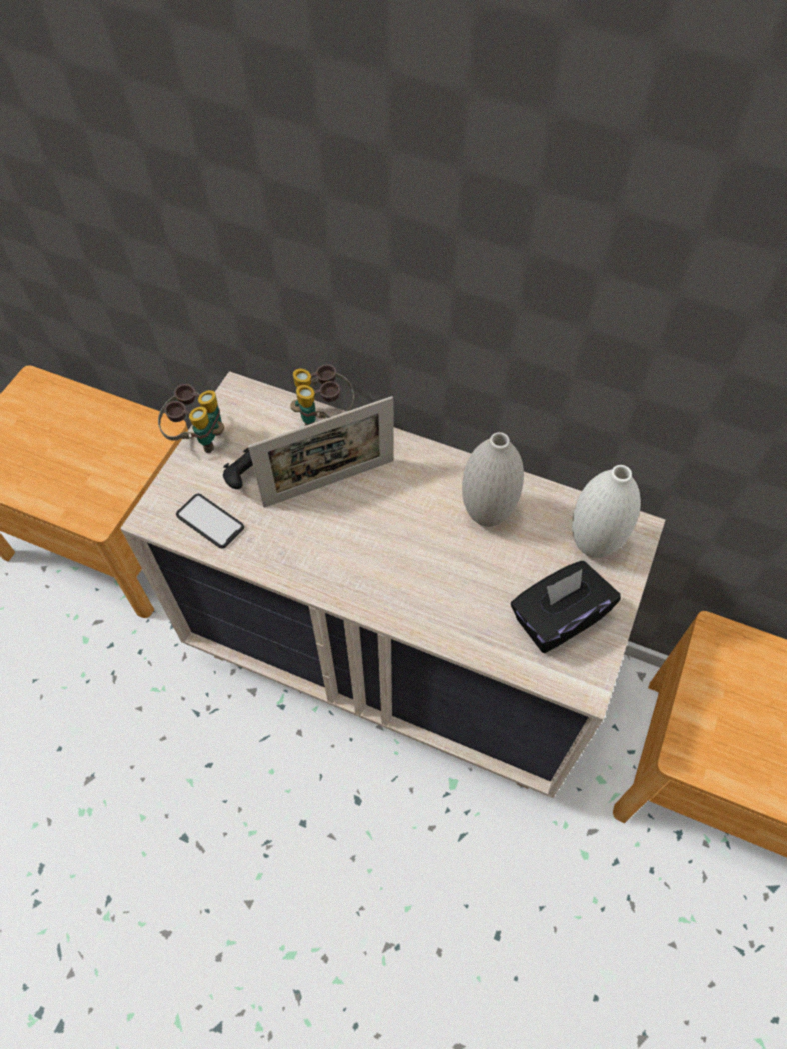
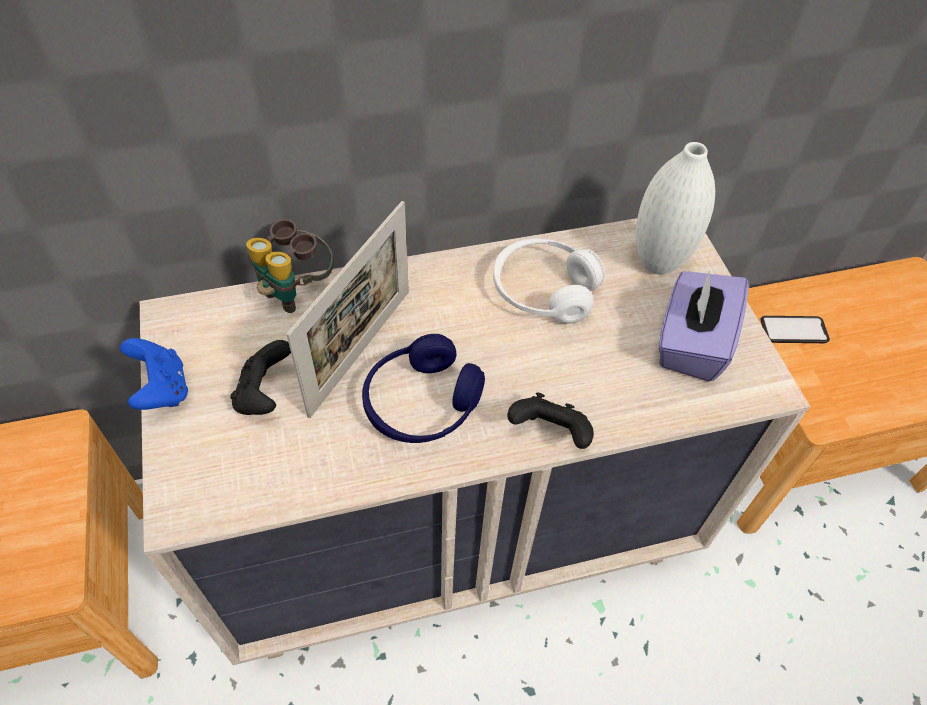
camera: 40 degrees left, 5 degrees down
(198, 437) = (162, 389): binoculars -> blue game controller
(210, 521) = (257, 471): phone -> phone (794, 330)
(337, 541) = (422, 403): none -> blue headphones
(399, 613) = (550, 433): none -> black game controller
(487, 515) = (544, 291): white vase -> white headphones
(558, 618) = (691, 343): black tissue box -> purple tissue box

